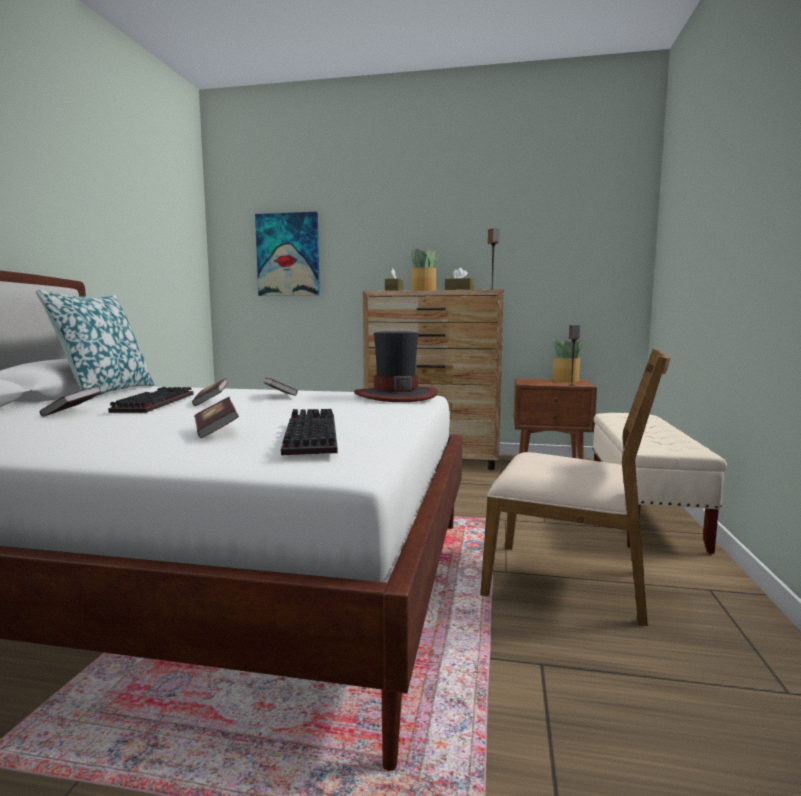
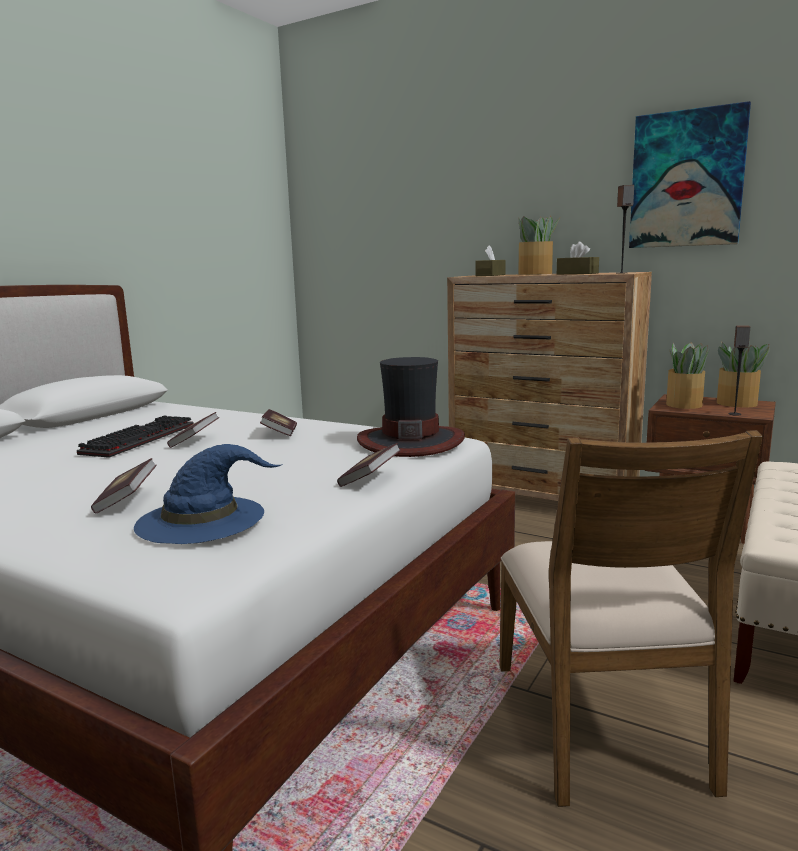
camera: 20 degrees right, 5 degrees up
(72, 412) = (52, 450): book -> book (370, 479)
(105, 392) = (122, 414): pillow -> none
(288, 255) = (376, 227): picture -> picture (687, 179)
(308, 434) = (203, 519): keyboard -> blue hat
(535, 382) = (684, 404): none -> potted plant
(567, 582) = (602, 724): brown chair -> brown chair turned 45 degrees clockwise

